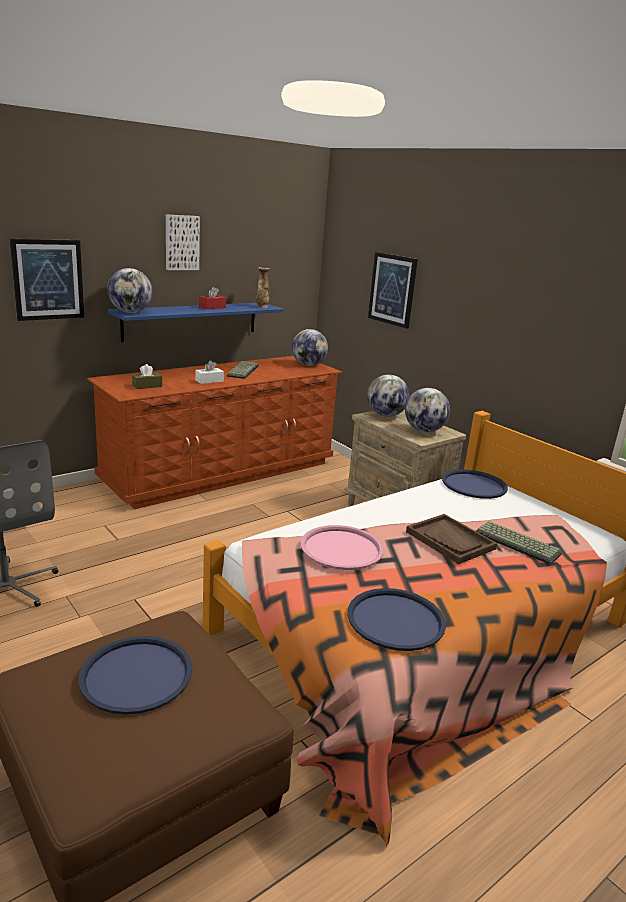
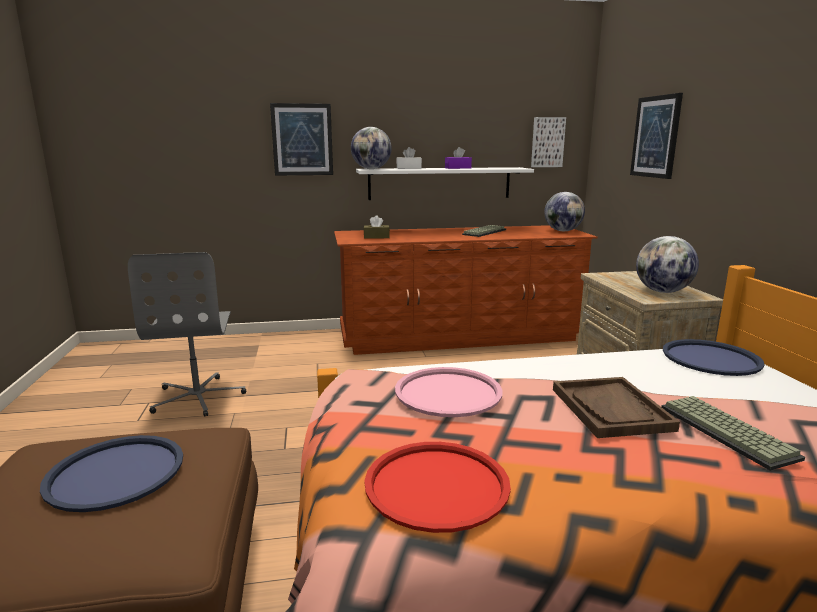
camera: 30 degrees right, 5 degrees down
(181, 242) = (430, 105): picture -> picture (547, 142)
(191, 321) = (439, 183): blue shelf -> white shelf
(209, 381) = (440, 236): white tissue box -> white tissue box (409, 168)
(212, 307) = (458, 168): red tissue box -> purple tissue box
(262, 306) = (512, 168): vase -> none
(385, 415) = (623, 276): globe -> none
(395, 620) = (436, 485): blue tray -> red tray

